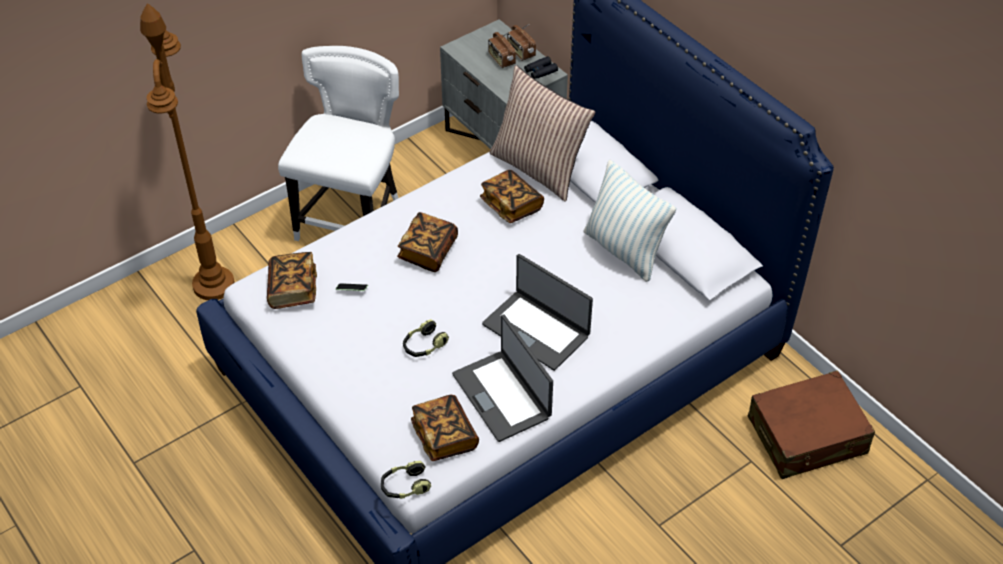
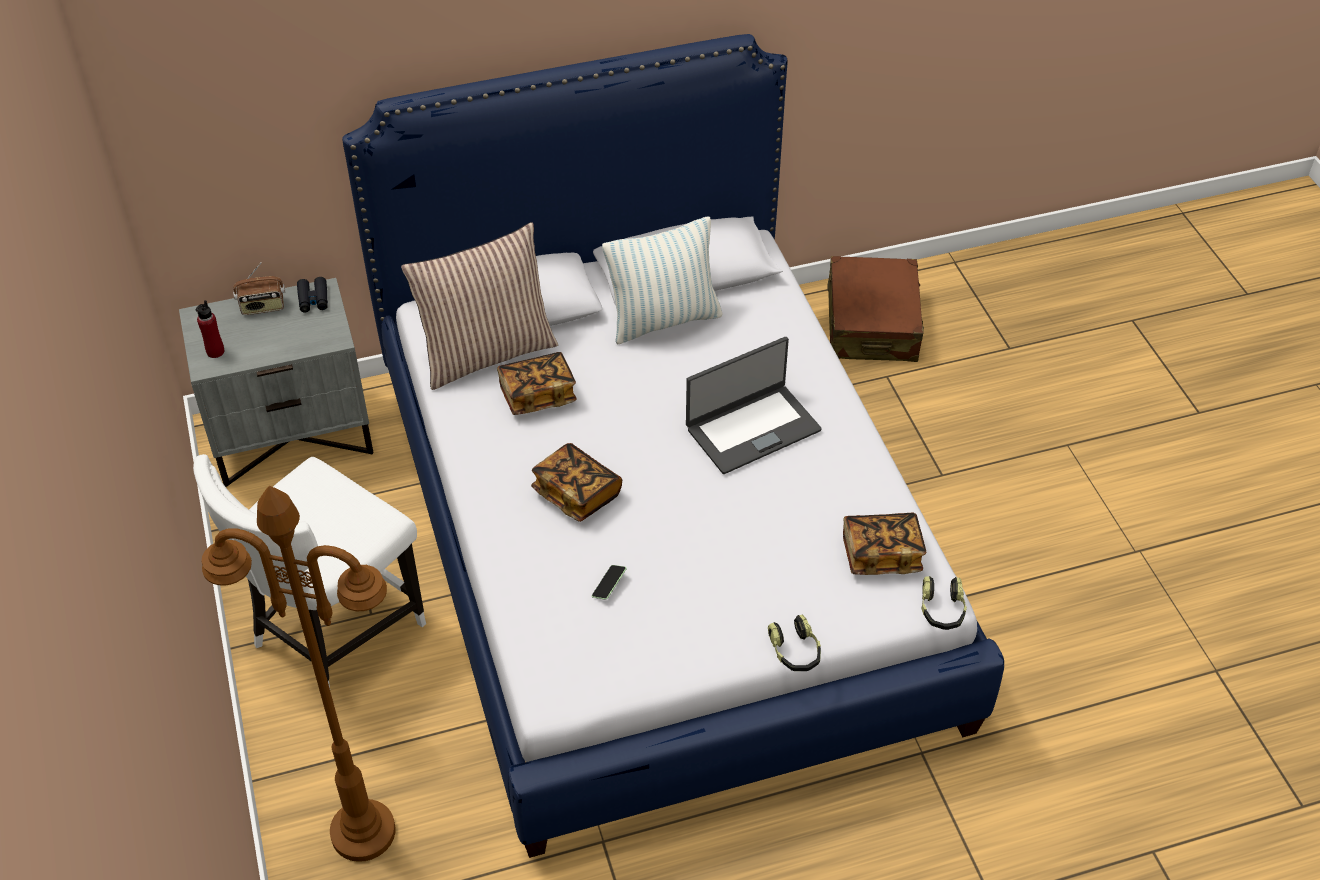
camera: 70 degrees left, 0 degrees up
(293, 290) = (577, 650): book -> none
(353, 220) = (333, 633): white chair -> white chair turned 90 degrees counterclockwise
(424, 345) = (732, 538): headphones -> headphones (795, 652)
(470, 47) = (215, 351): none -> red bottle
(501, 59) = (263, 329): radio -> none
(502, 395) = (839, 486): laptop -> none

